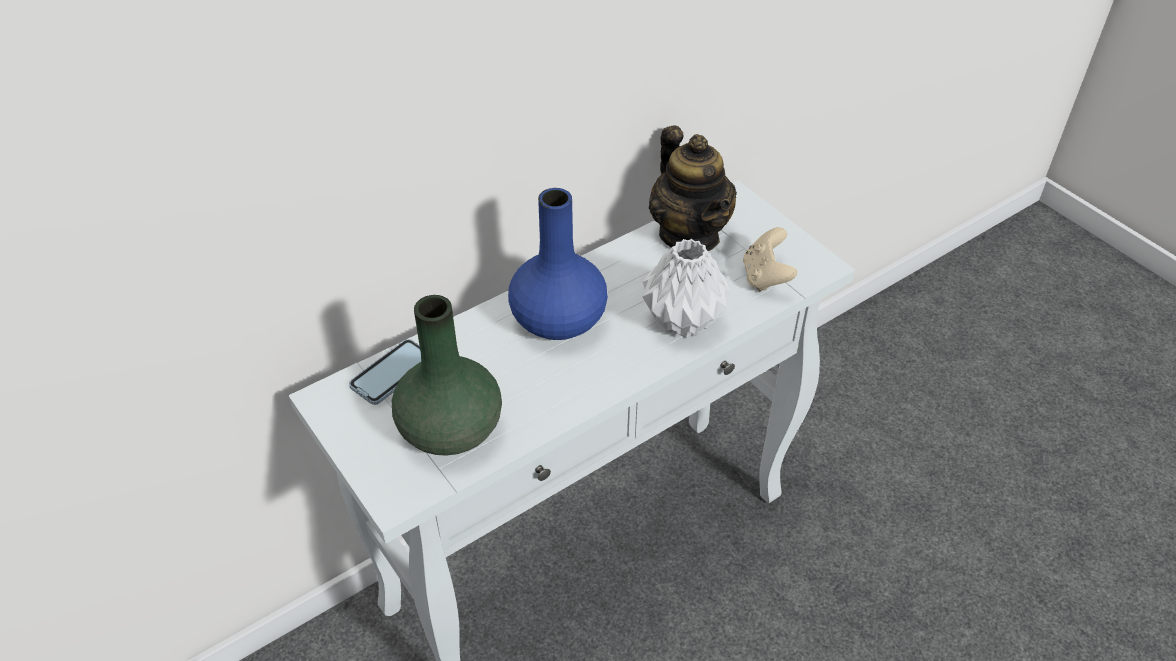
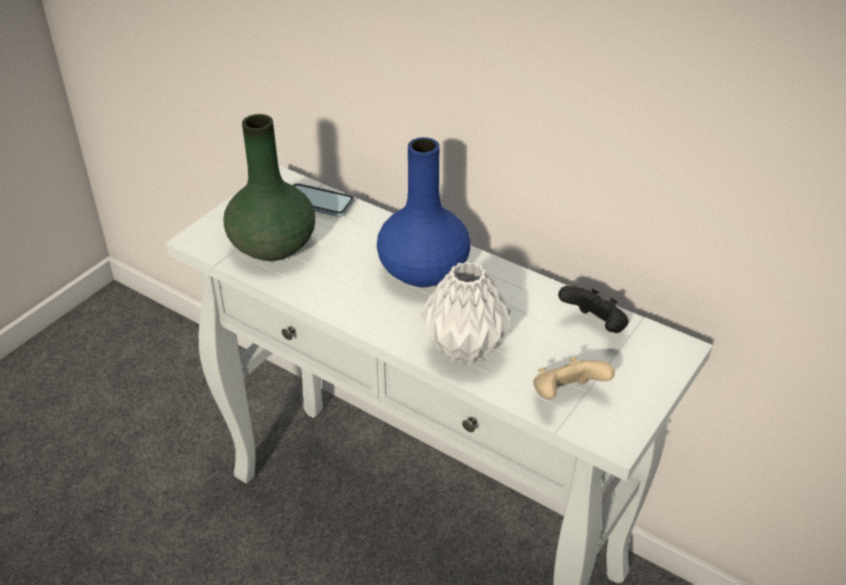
camera: 70 degrees right, 5 degrees down
(689, 234) = (594, 326): teapot -> black game controller

